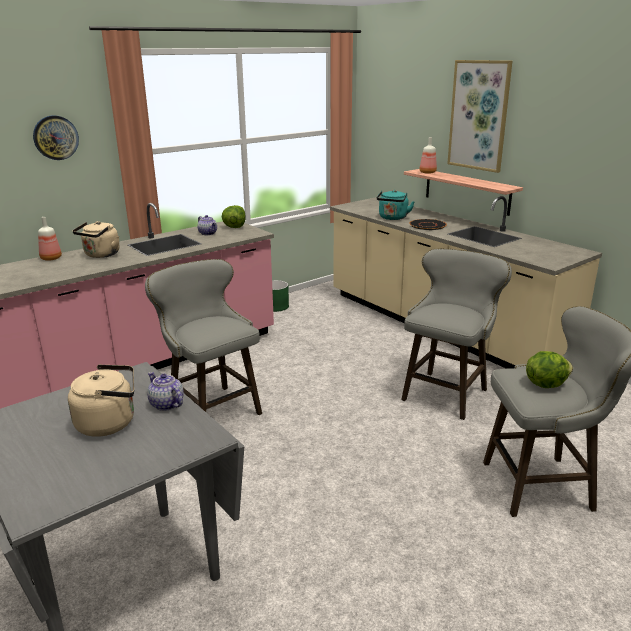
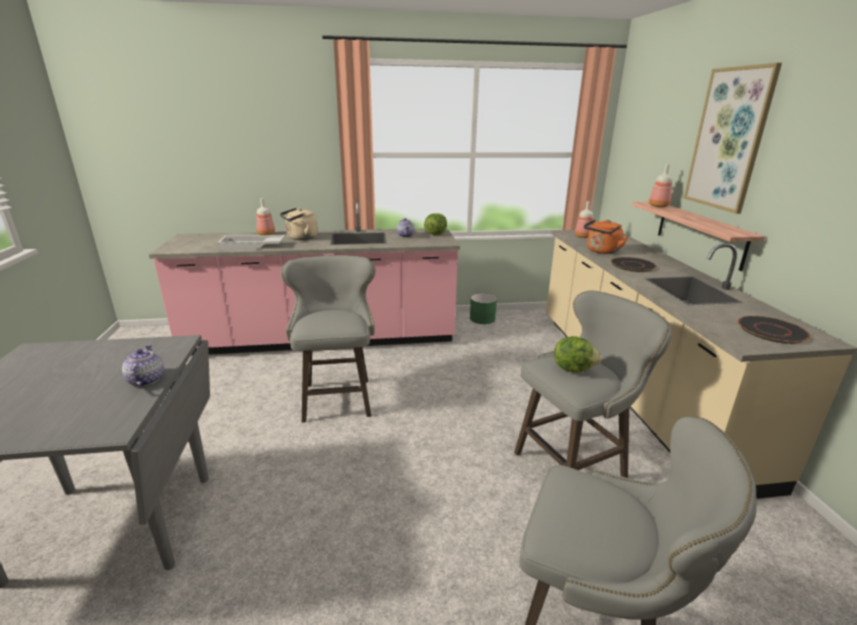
camera: 30 degrees right, 0 degrees up
(55, 137) = (291, 134): wall clock -> none
(61, 273) = (252, 246): none -> white tray
(110, 423) = (85, 382): beige kettle -> none
(362, 208) = (582, 236): none -> bottle
(393, 218) = (601, 251): turquoise kettle -> orange kettle
(545, 384) = (596, 516): lettuce -> lettuce (573, 368)
(554, 253) = (771, 331): none -> black plate

